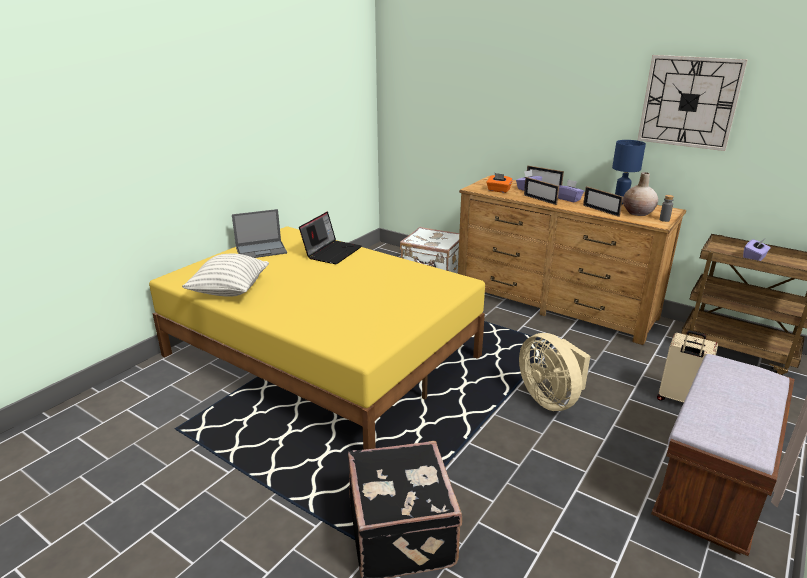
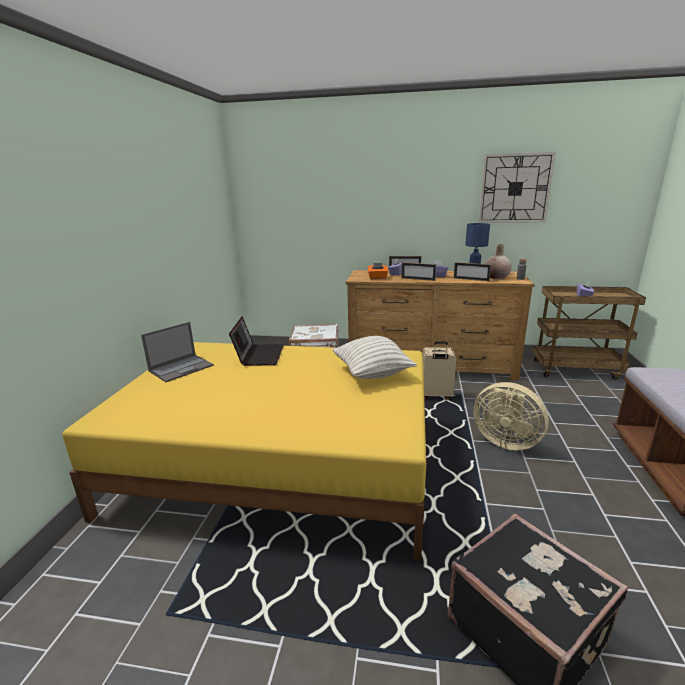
camera: 25 degrees left, 5 degrees down
(230, 291) = (184, 417): pillow -> pillow (372, 374)
(679, 400) = (583, 413): beige suitcase -> beige suitcase (436, 396)

